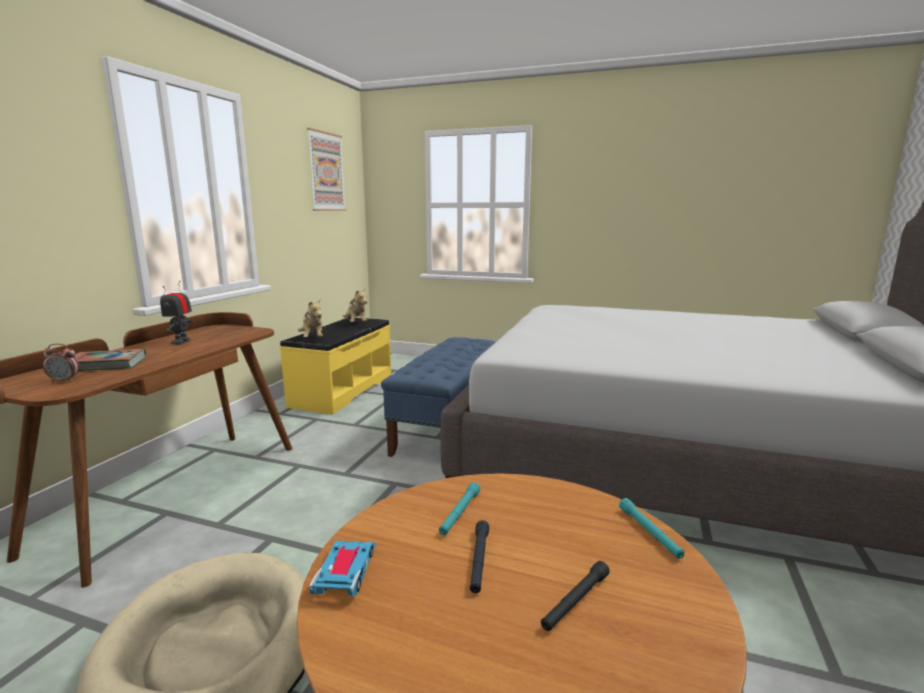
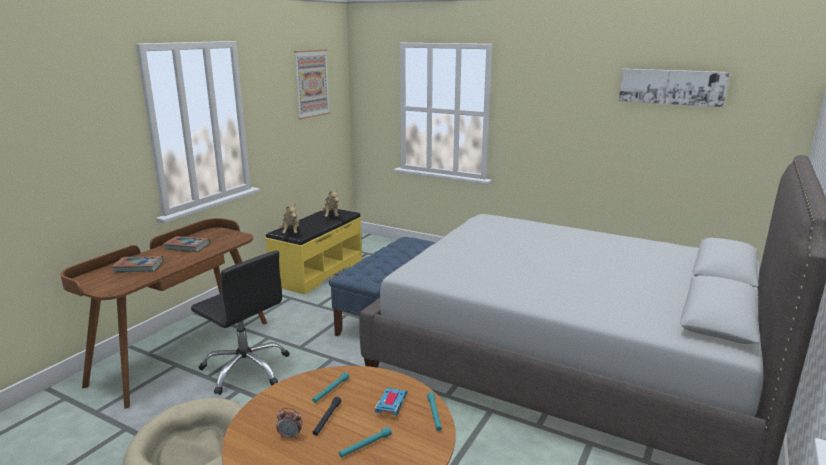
camera: 10 degrees right, 5 degrees up
(64, 381) = (114, 281): alarm clock -> alarm clock (290, 436)
(181, 342) = (187, 246): toy robot -> book
(275, 508) = (246, 369): none -> black office chair
(346, 572) = (254, 417): toy car -> toy car (391, 404)
(575, 601) = (365, 446): black flashlight -> turquoise flashlight
(737, 158) = (671, 87): none -> picture

